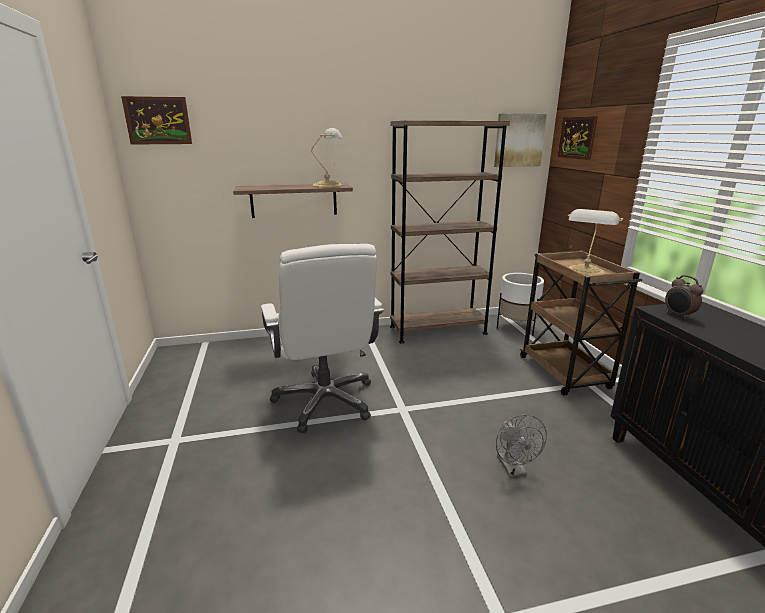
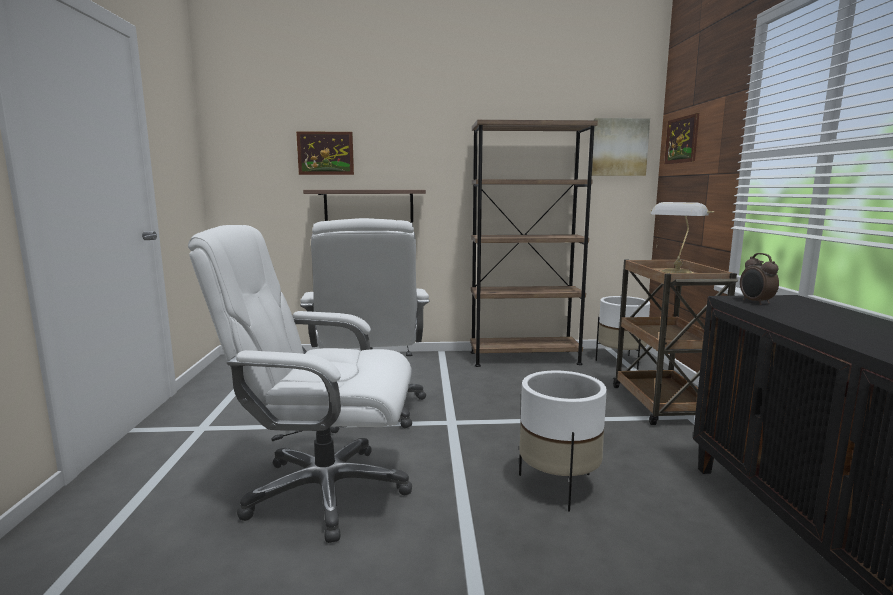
camera: 10 degrees right, 10 degrees down
(158, 120) = (242, 125): picture -> picture (325, 153)
(320, 501) = (324, 491): none -> white office chair
(329, 185) = (403, 189): table lamp -> none
(514, 469) = (558, 486): grey fan -> white planter

